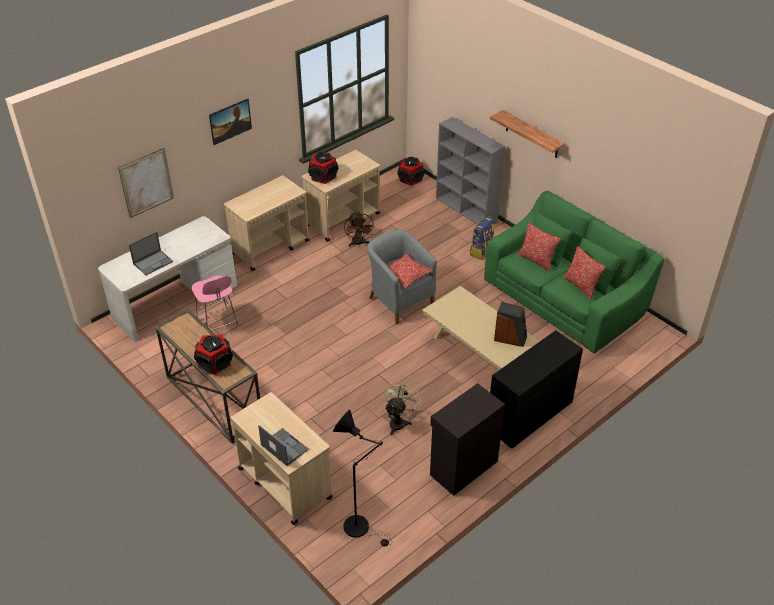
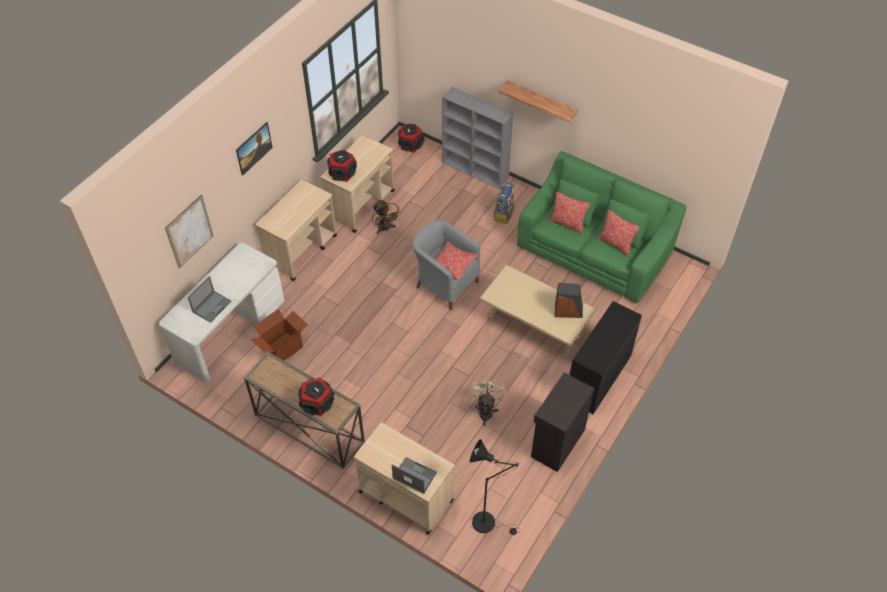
camera: 15 degrees left, 10 degrees up
(218, 325) = (282, 347): pink chair -> cardboard box

